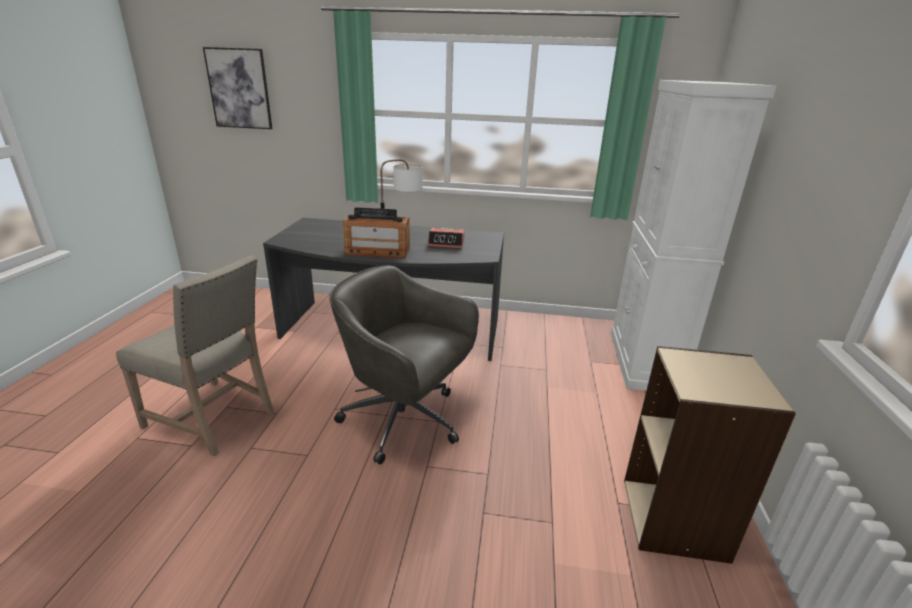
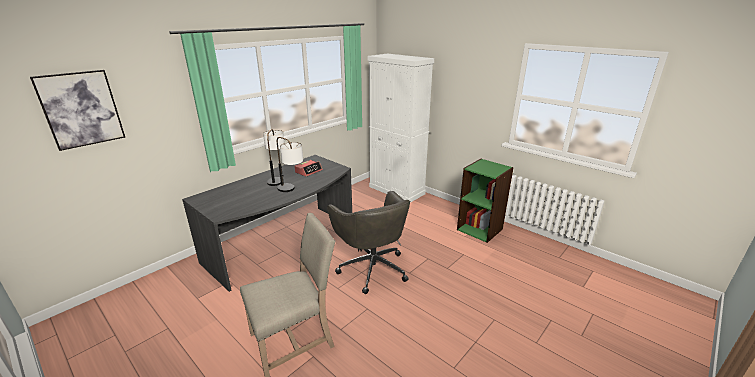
camera: 55 degrees left, 0 degrees up
(377, 251) = (291, 191): radio -> table lamp
(405, 421) = (372, 267): grey office chair -> grey office chair turned 90 degrees counterclockwise
(675, 519) = (480, 229): beige bookcase -> green bookcase

